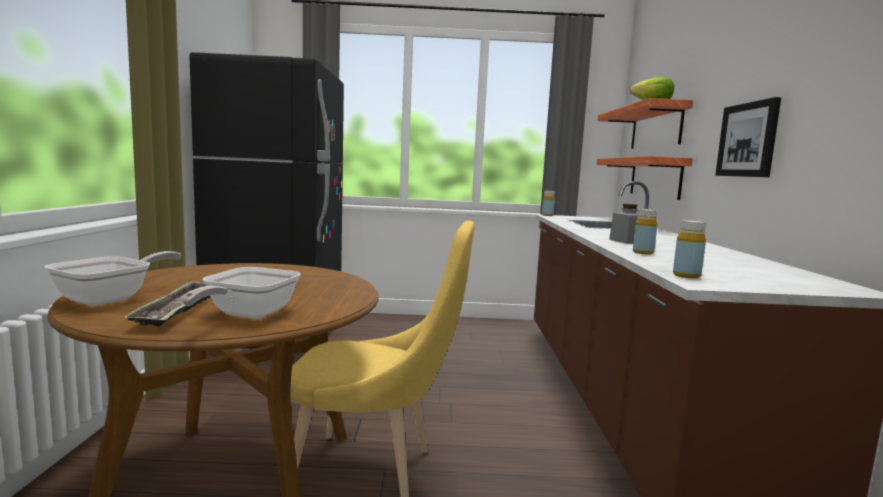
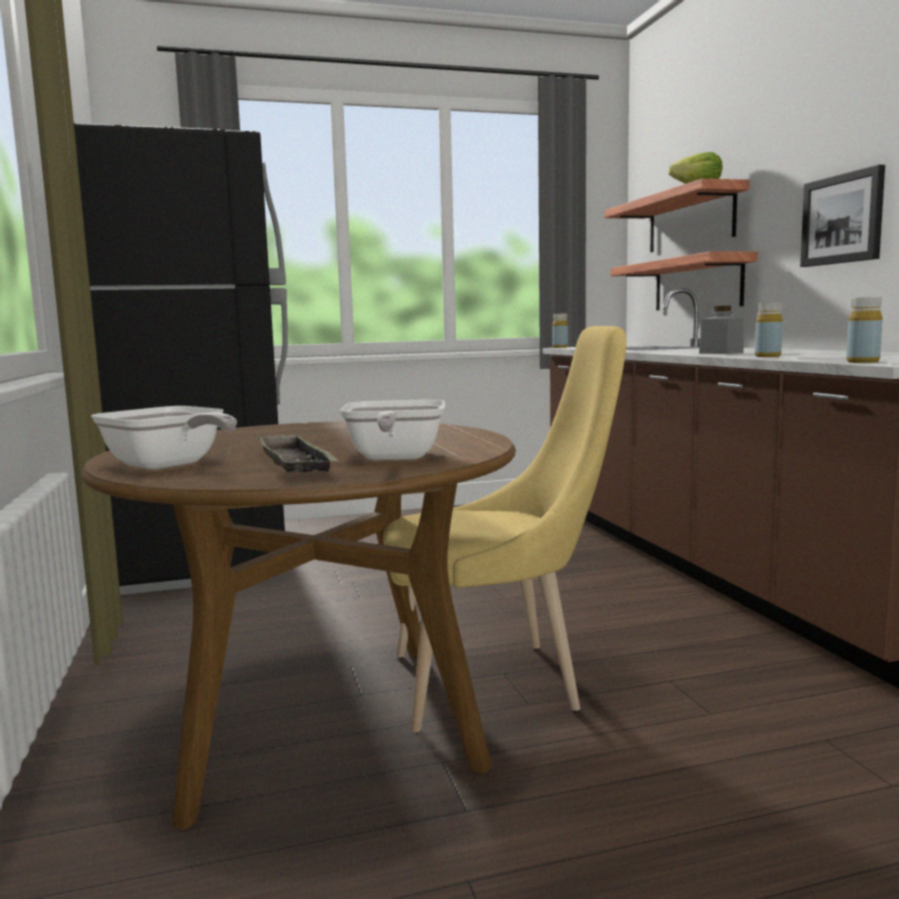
camera: 15 degrees left, 0 degrees up
(112, 298) = (169, 466): frying pan -> frying pan turned 120 degrees clockwise

